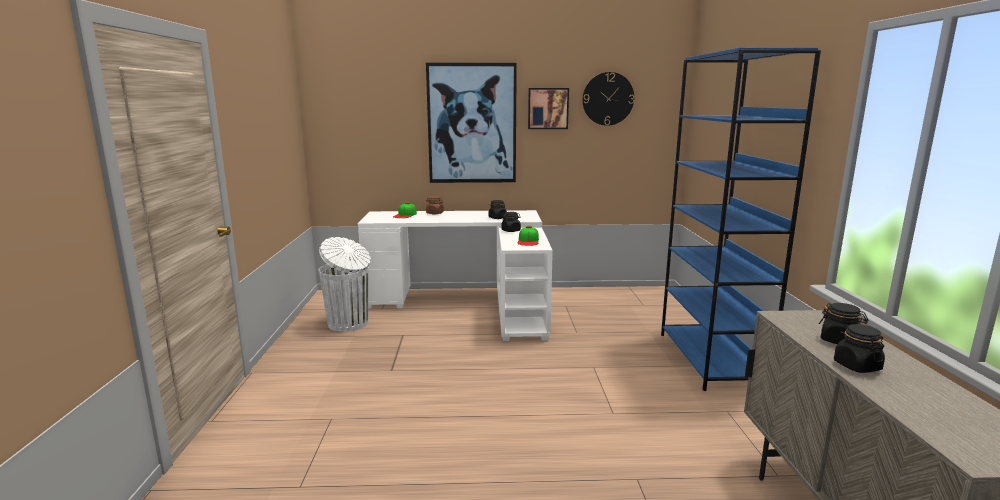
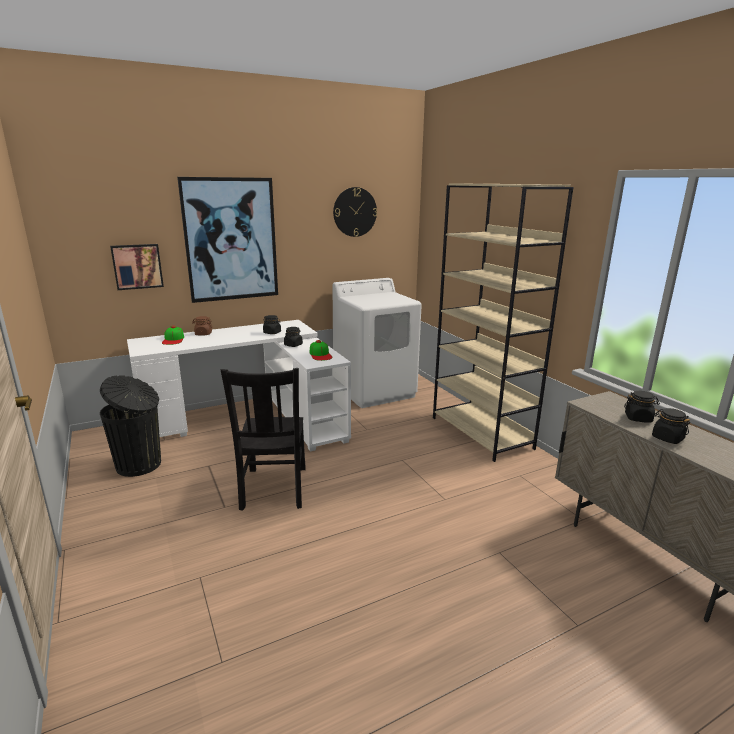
camera: 25 degrees left, 5 degrees up
(349, 324) = (140, 465): white trash can -> black trash can
(444, 366) = (273, 489): none -> black chair
(548, 108) = (303, 222): picture -> picture (137, 266)
(613, 299) = (375, 391): none -> white washing machine
(711, 359) = (482, 433): blue bookcase -> beige bookcase

